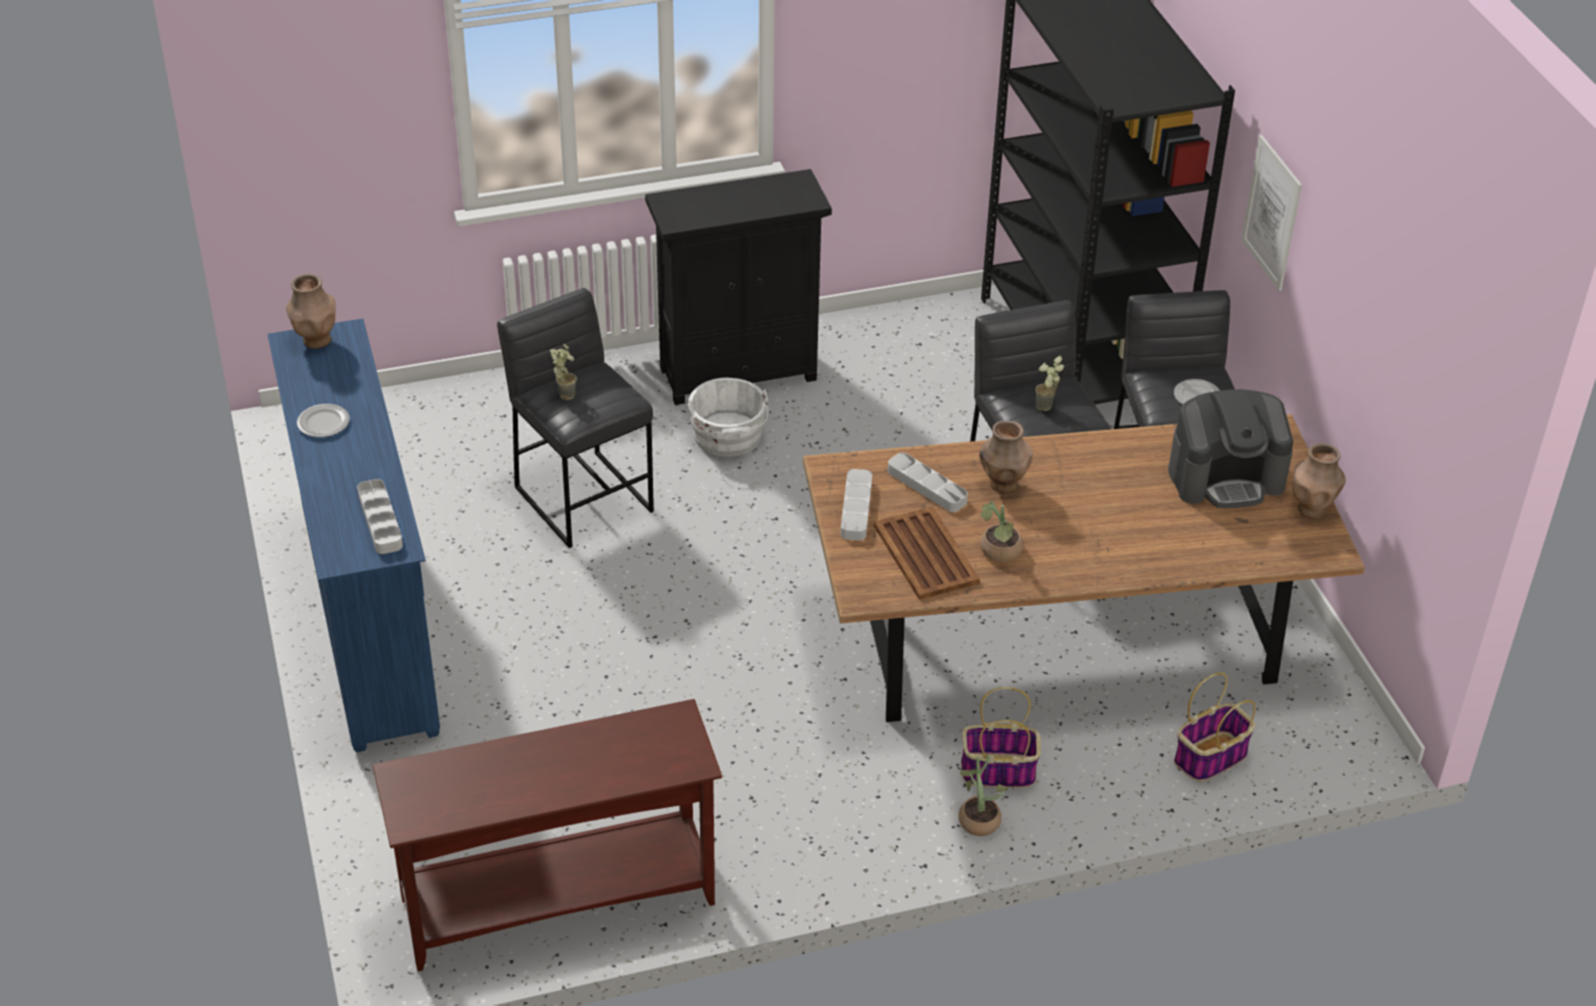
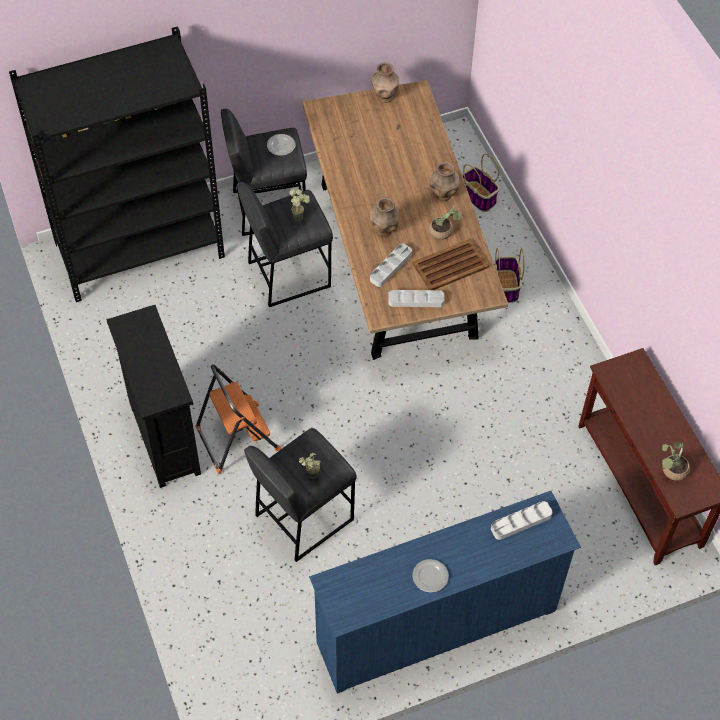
camera: 95 degrees left, 15 degrees up
(316, 340) = (339, 602): brown vase -> brown vase (443, 195)
(728, 438) = (234, 438): white bucket -> orange step ladder
(978, 817) = (540, 295): potted plant -> potted plant (671, 471)
(1226, 477) = (363, 131): coffee machine -> none
(1271, 213) = (234, 46): picture -> none

